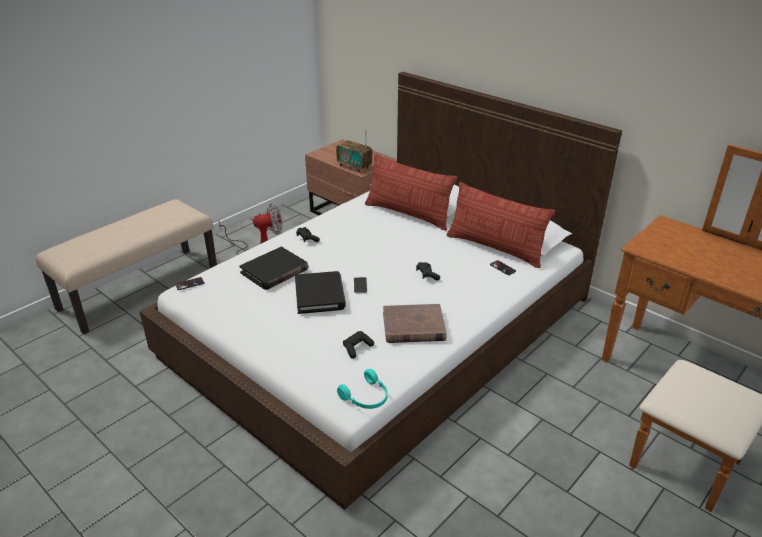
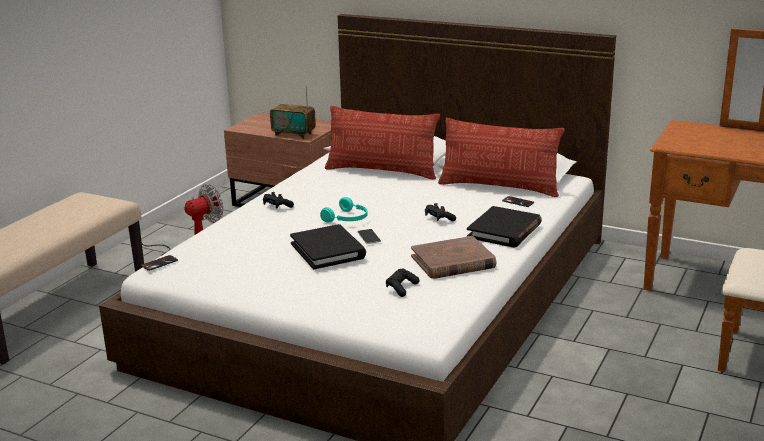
camera: 15 degrees left, 10 degrees down
(274, 271) = (259, 238): black book -> black book (504, 231)
(366, 397) = (440, 325): turquoise headphones -> turquoise headphones (347, 219)

